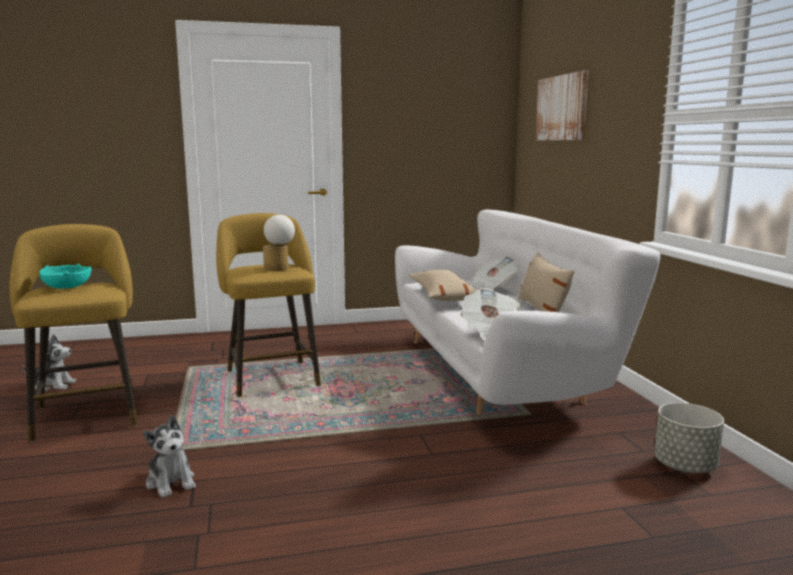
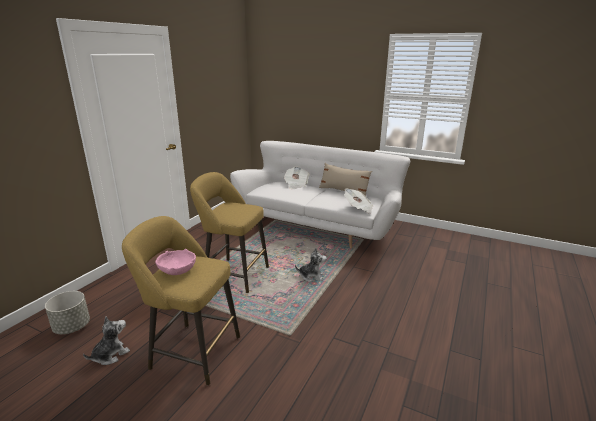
camera: 50 degrees left, 10 degrees up
(67, 287) = (177, 270): turquoise bowl -> pink bowl
(171, 482) = (327, 344): plush toy -> plush toy (311, 276)
(279, 268) = (240, 208): table lamp -> none
(442, 296) = (290, 196): beige pillow -> none
(562, 108) = (297, 82): picture -> none
(685, 467) = (430, 236): grey planter -> grey planter (72, 327)

